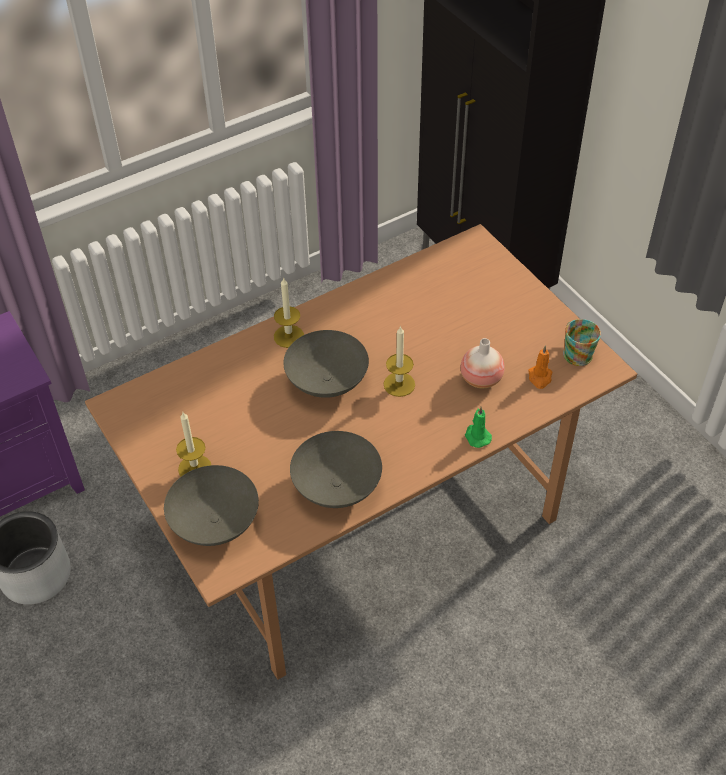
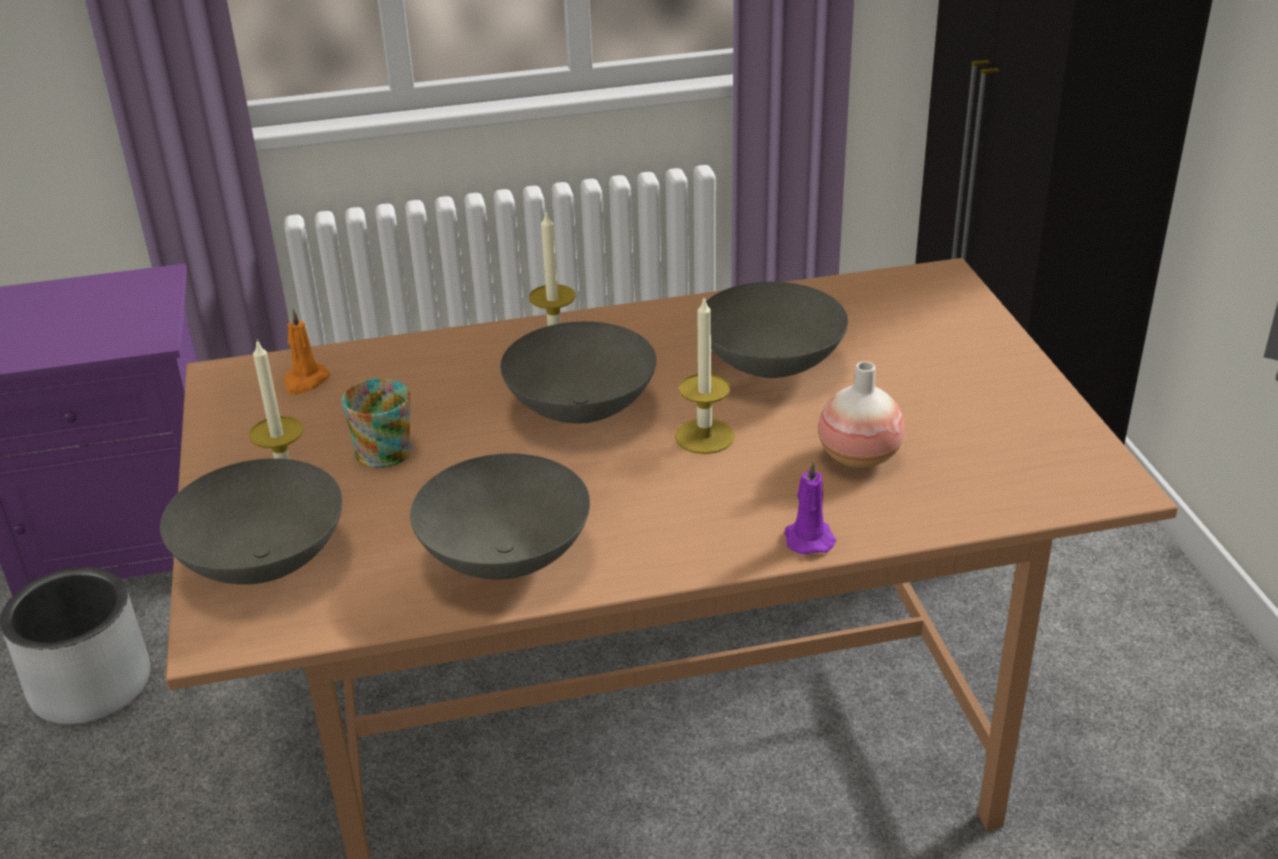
camera: 20 degrees right, 15 degrees down
(412, 326) = (772, 365): none -> grey bowl
(477, 436) = (808, 538): green candle -> purple candle
(540, 378) = (974, 476): orange candle -> orange candle (305, 381)
(576, 352) = (1063, 452): mug -> mug (385, 447)

